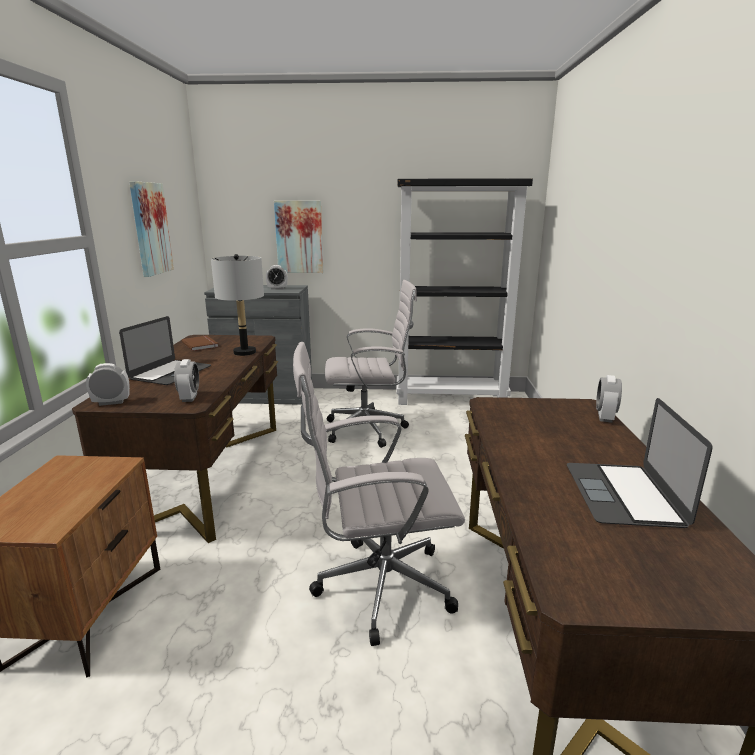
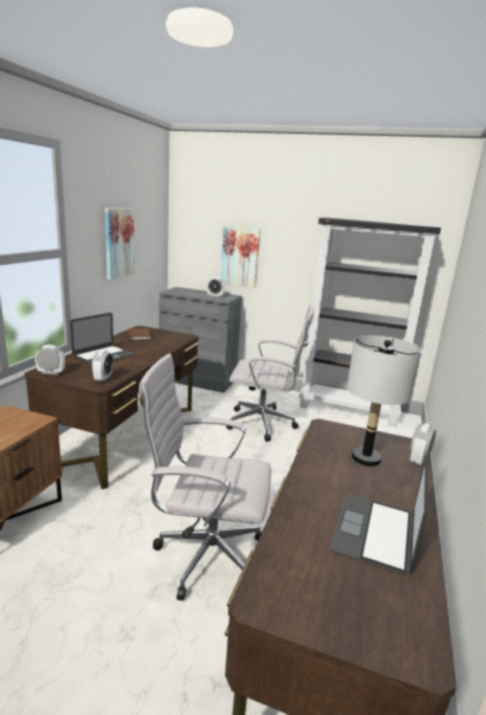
camera: 15 degrees right, 0 degrees up
(245, 352) = (166, 347): grey table lamp -> grey table lamp (366, 458)

